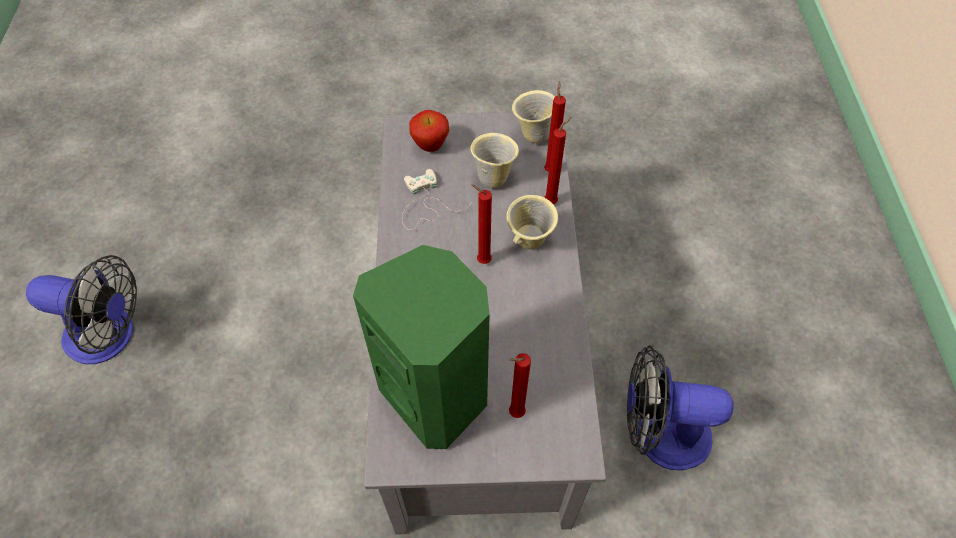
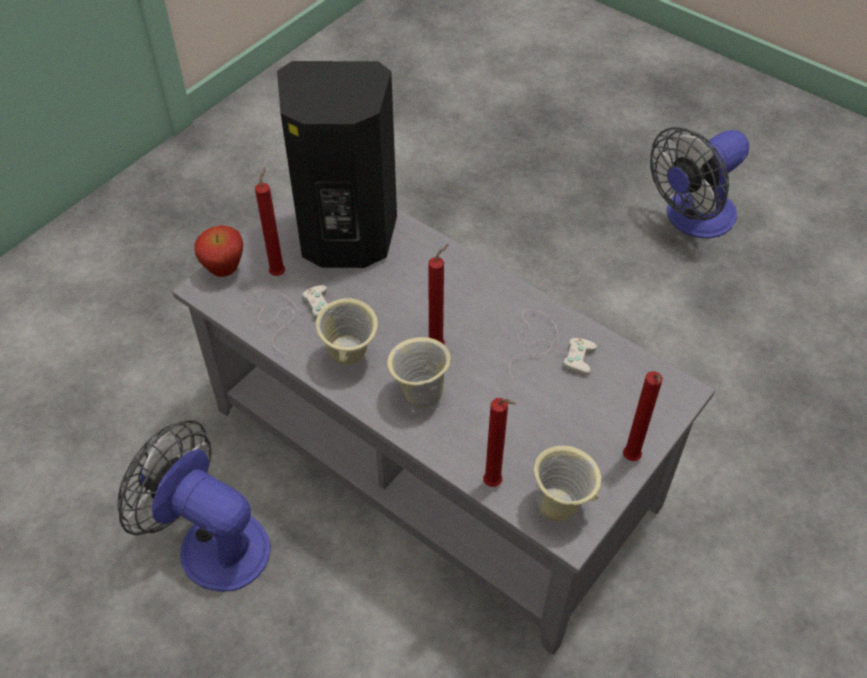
camera: 130 degrees right, 5 degrees down
(430, 147) = (626, 398): apple -> apple (224, 270)
(437, 394) = (345, 239): green speaker -> black speaker
(493, 178) = (530, 424): beige mug -> beige mug (350, 358)
(543, 372) = (289, 312): none -> white game controller
(552, 201) = (450, 452): red candle -> red candle (631, 460)
(659, 434) = (211, 542): fan -> fan turned 105 degrees counterclockwise

